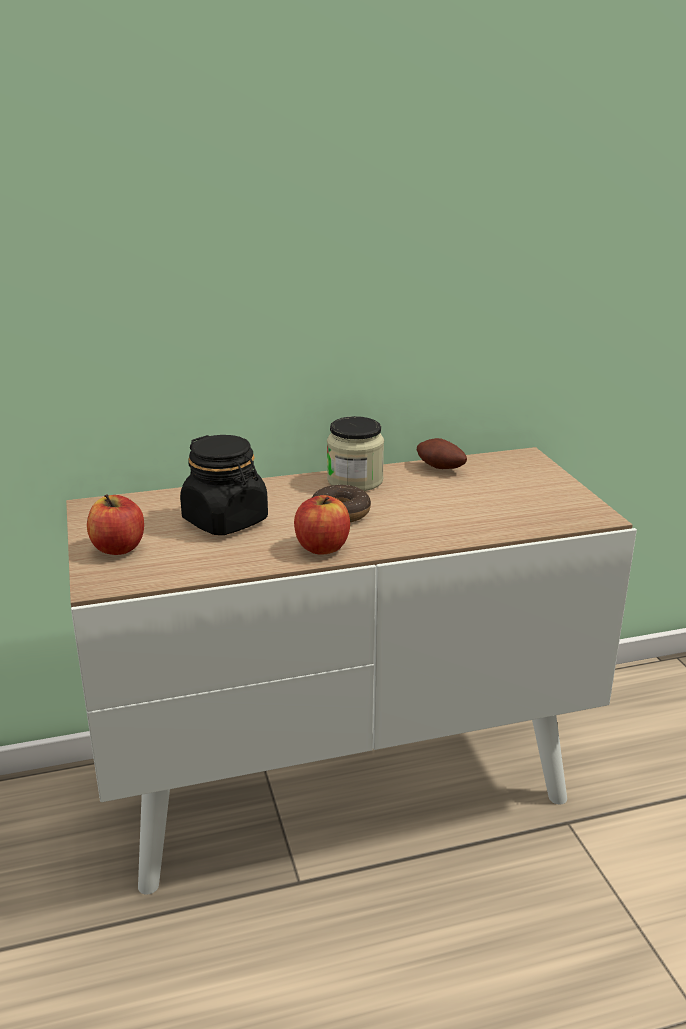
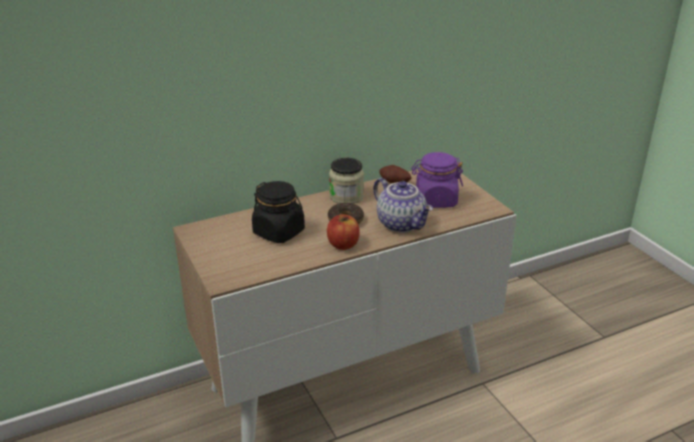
camera: 10 degrees left, 5 degrees up
(118, 548) = (222, 257): apple -> none
(433, 526) = (402, 224): none -> teapot
(500, 497) = (435, 200): none -> purple jar

